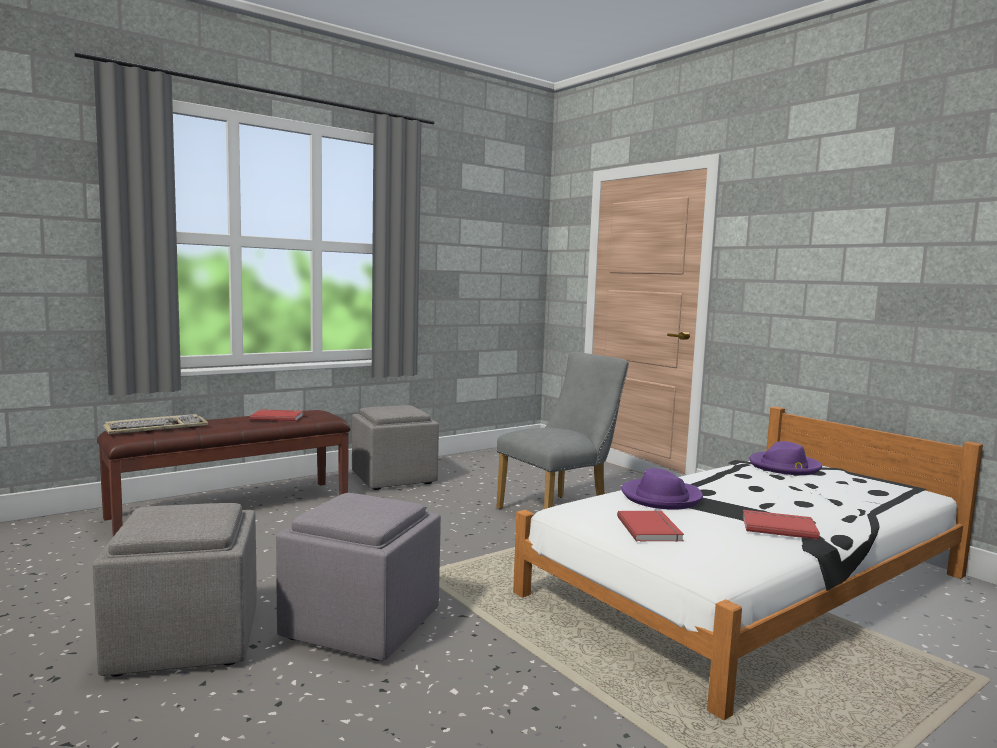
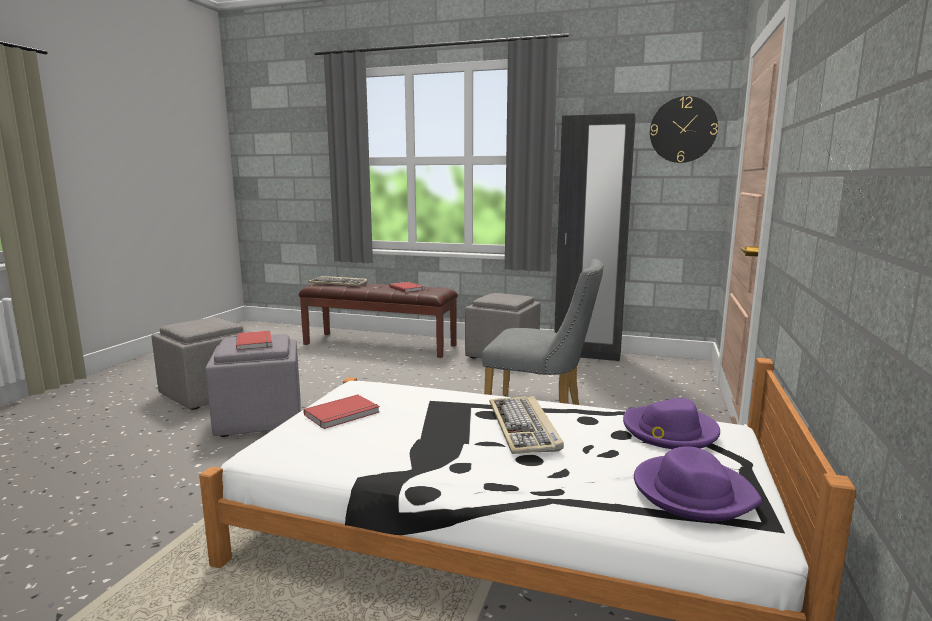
camera: 55 degrees right, 5 degrees up
(457, 459) = (587, 354): none -> black wardrobe
(515, 231) = (683, 130): none -> wall clock
(661, 497) = (439, 403): purple hat -> purple hat (692, 492)
(747, 490) = (524, 427): none -> keyboard
(778, 527) = (412, 456): red book -> red book (256, 342)

